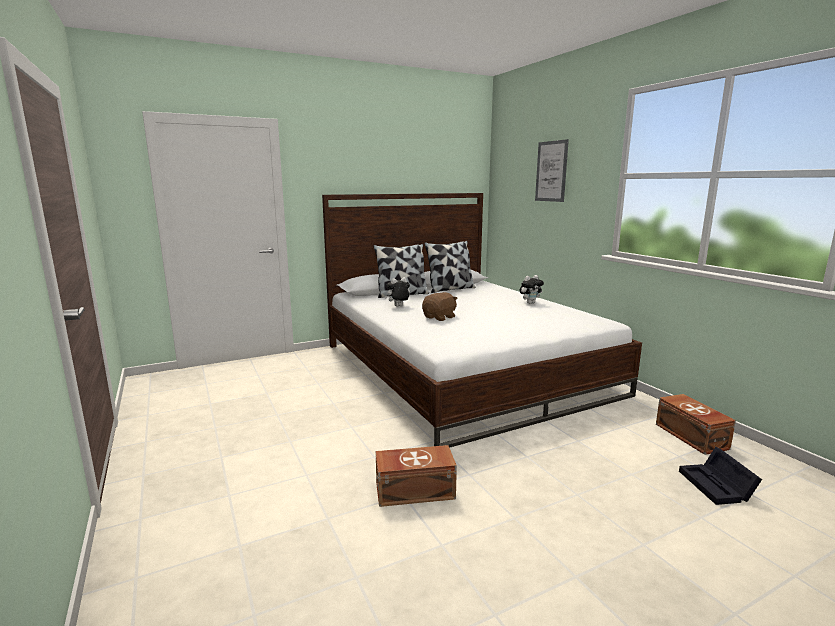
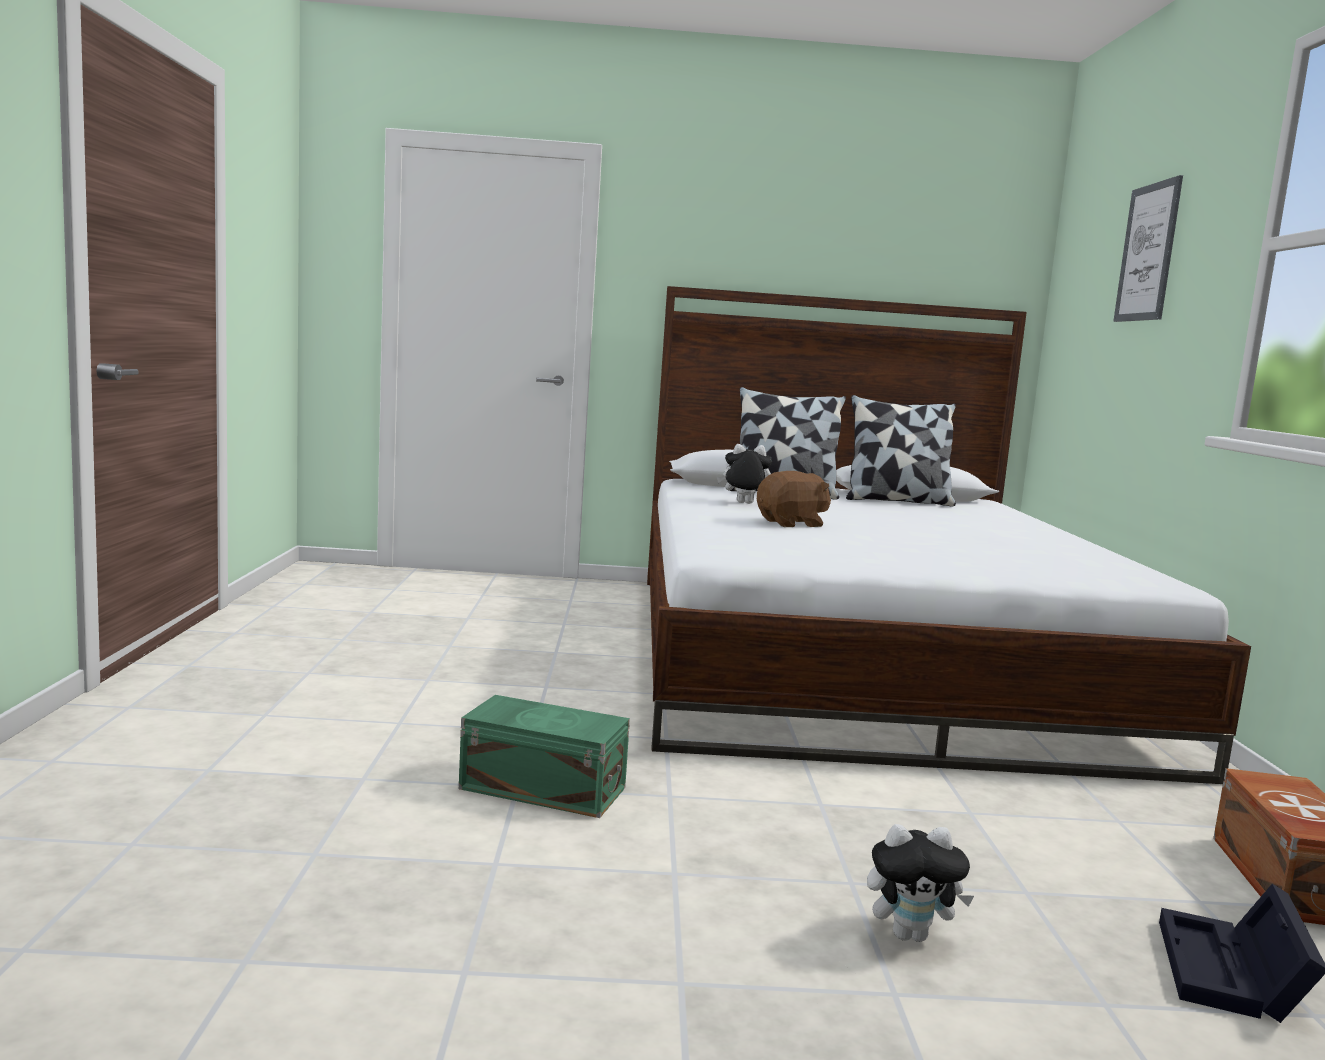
camera: 25 degrees right, 5 degrees down
(413, 490) = (541, 787): brown storage box -> green storage box
(530, 303) = (1035, 537): plush toy -> plush toy (910, 935)

